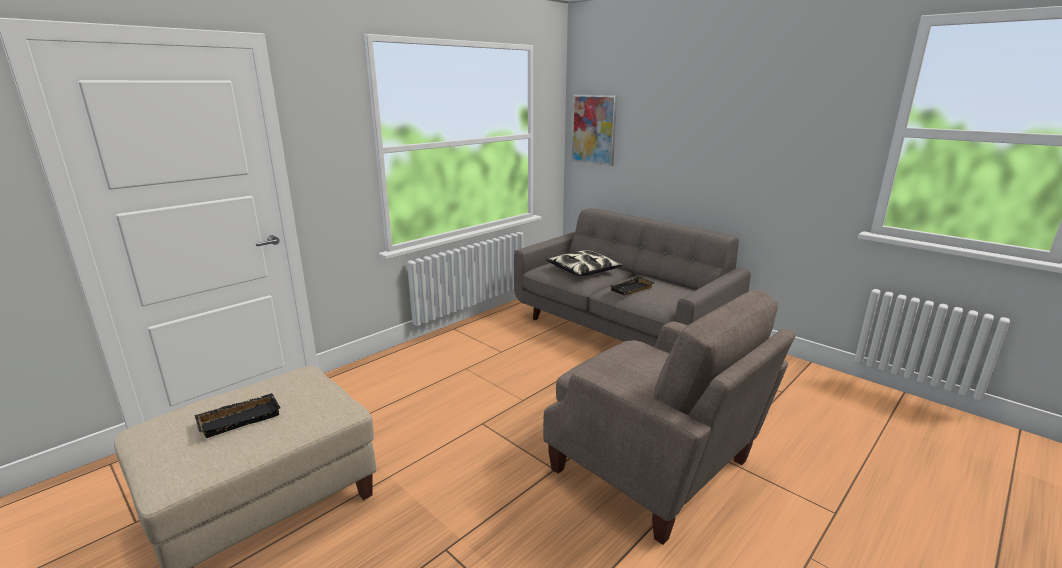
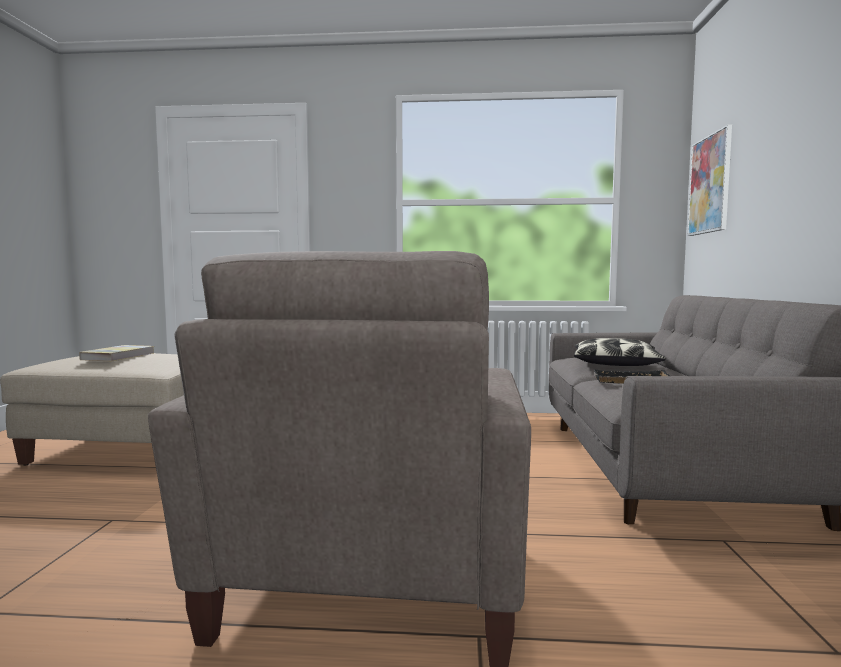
camera: 50 degrees right, 15 degrees down
(240, 418) = (118, 356): black tray -> book

